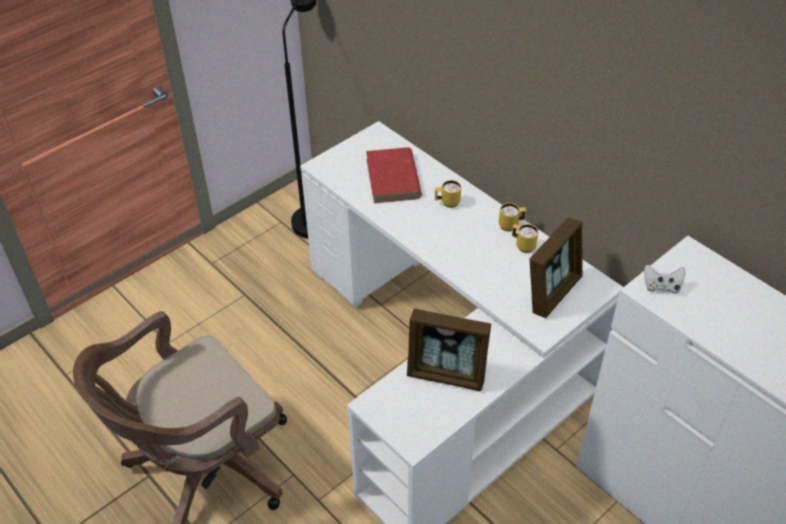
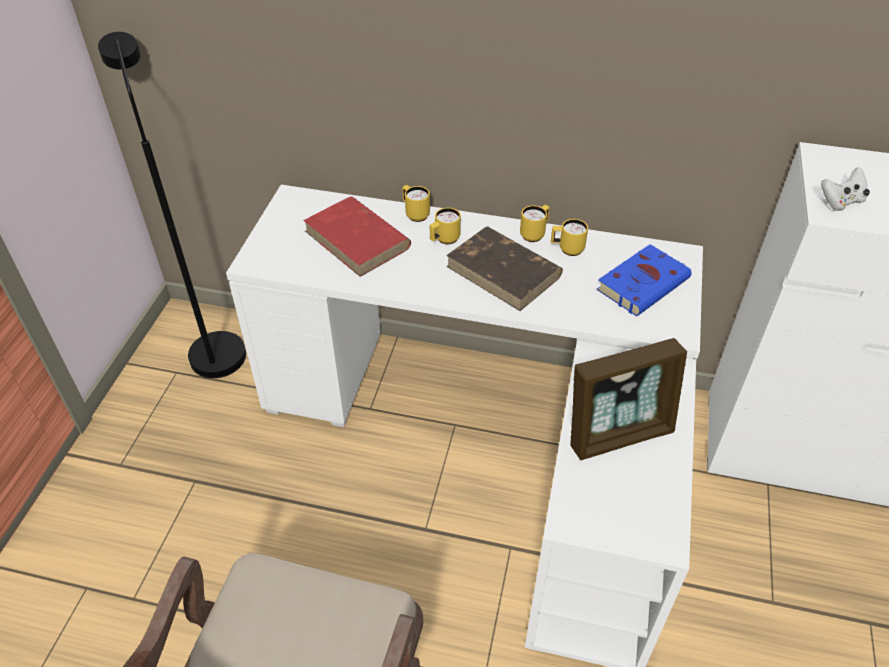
camera: 35 degrees left, 0 degrees up
(444, 177) = (415, 214): none -> yellow mug
(466, 241) = (504, 272): none -> brown book
(553, 292) = (644, 283): picture frame -> blue book

